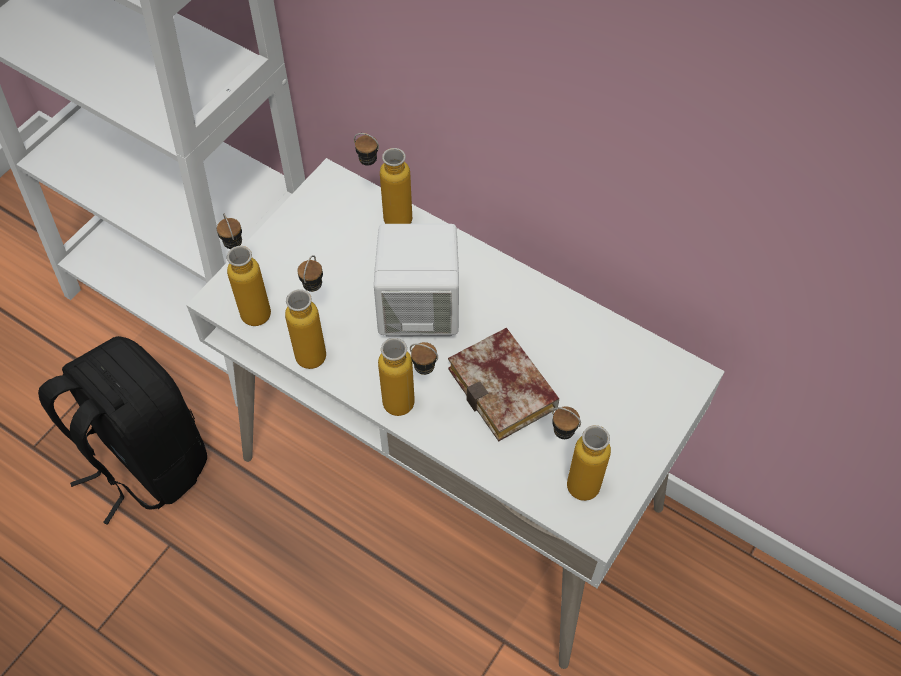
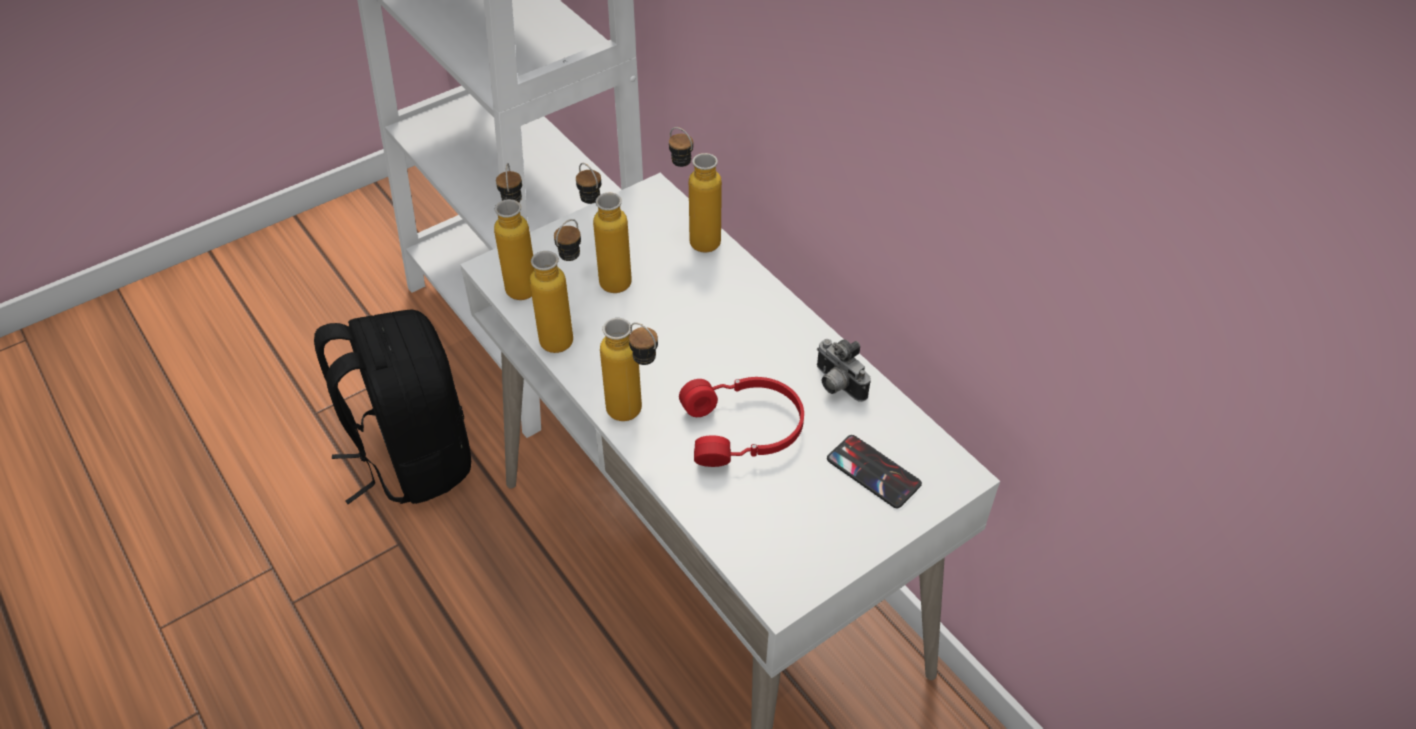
camera: 20 degrees right, 10 degrees down
(420, 311) = (687, 330): white speaker -> none
(507, 391) = (744, 430): book -> red headphones
(565, 325) = (836, 385): none -> camera
(570, 480) = (772, 537): bottle -> bottle (607, 276)
(625, 395) = (873, 471): none -> phone

